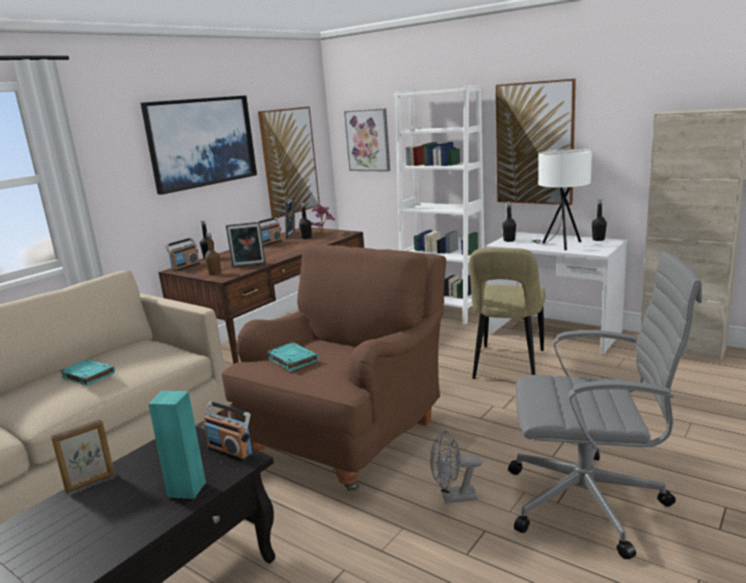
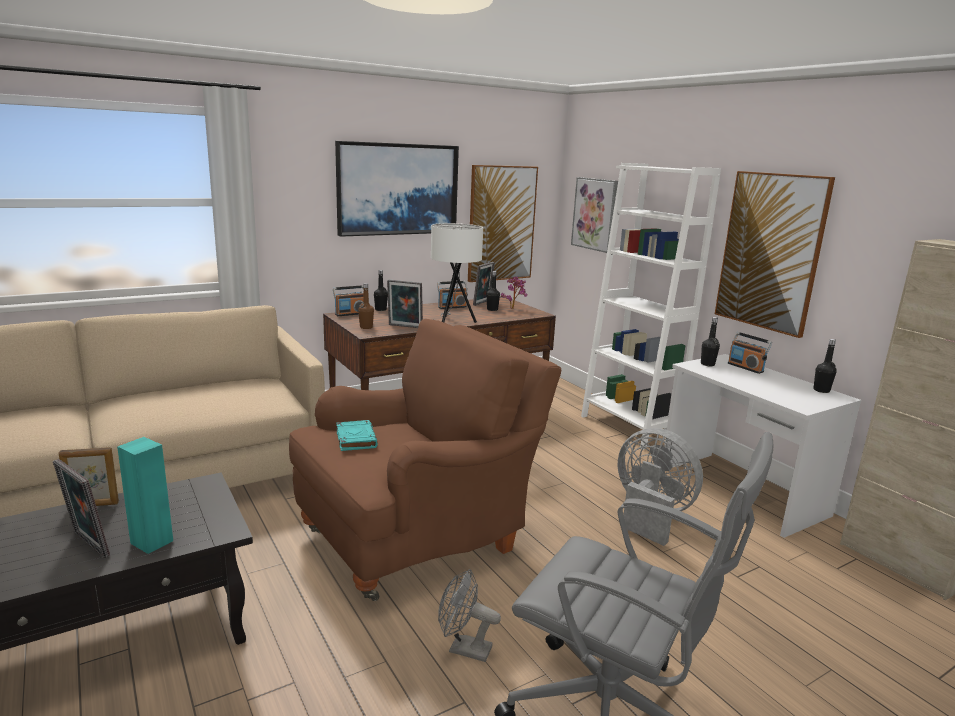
camera: 20 degrees right, 0 degrees up
(87, 375) = (184, 400): turquoise book -> none
(127, 513) = (87, 546): none -> picture frame
(230, 451) = (224, 516): radio -> radio (745, 367)
(508, 366) = (650, 515): beige chair -> grey fan
(560, 245) = (763, 386): white table lamp -> white table lamp (453, 321)

